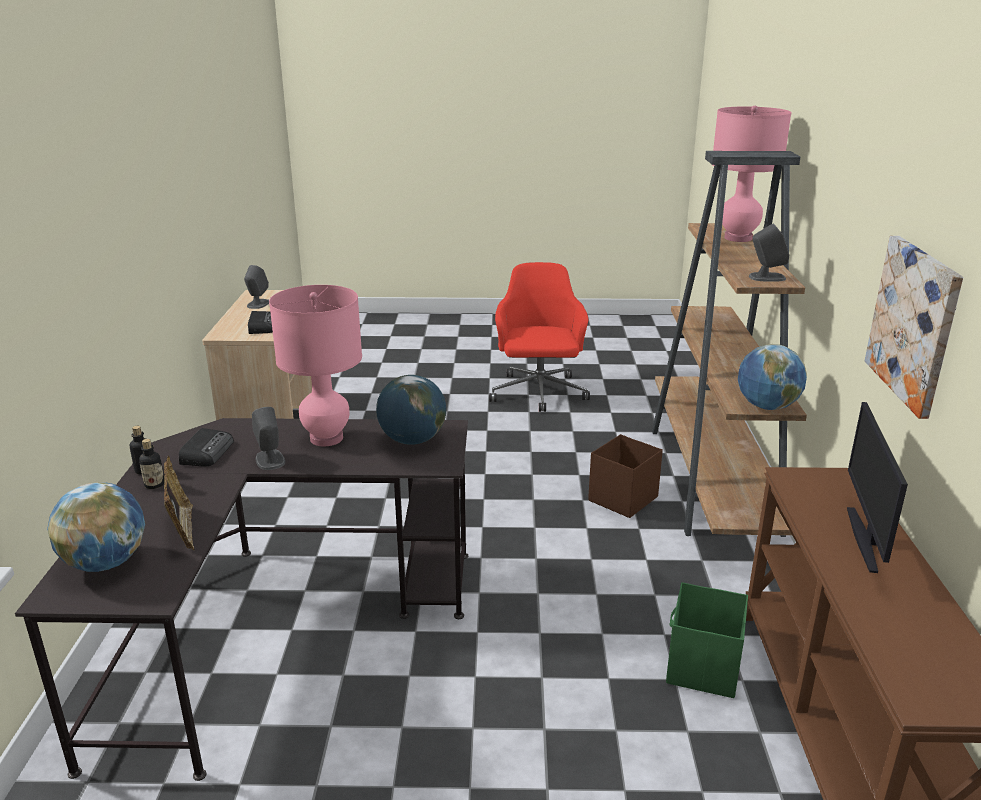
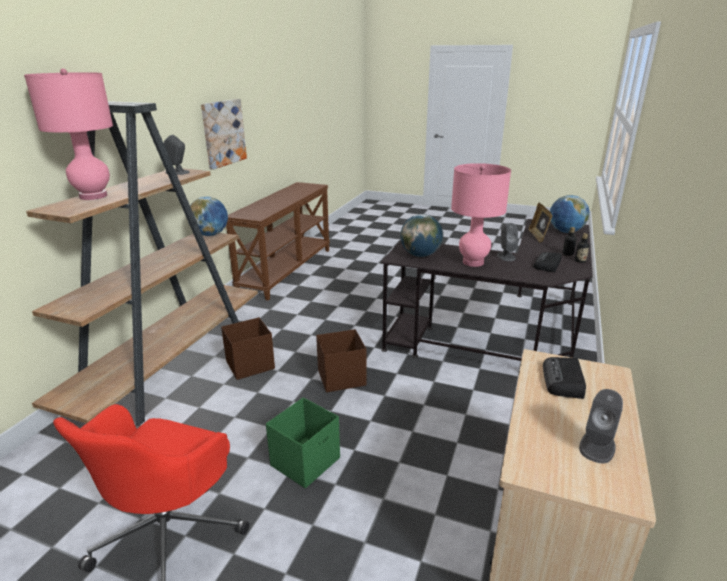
camera: 160 degrees left, 0 degrees up
(498, 506) = (340, 378): none -> brown storage box
(702, 668) = (309, 290): green storage box -> green storage box (306, 461)
(865, 539) = (270, 203): monitor -> none

